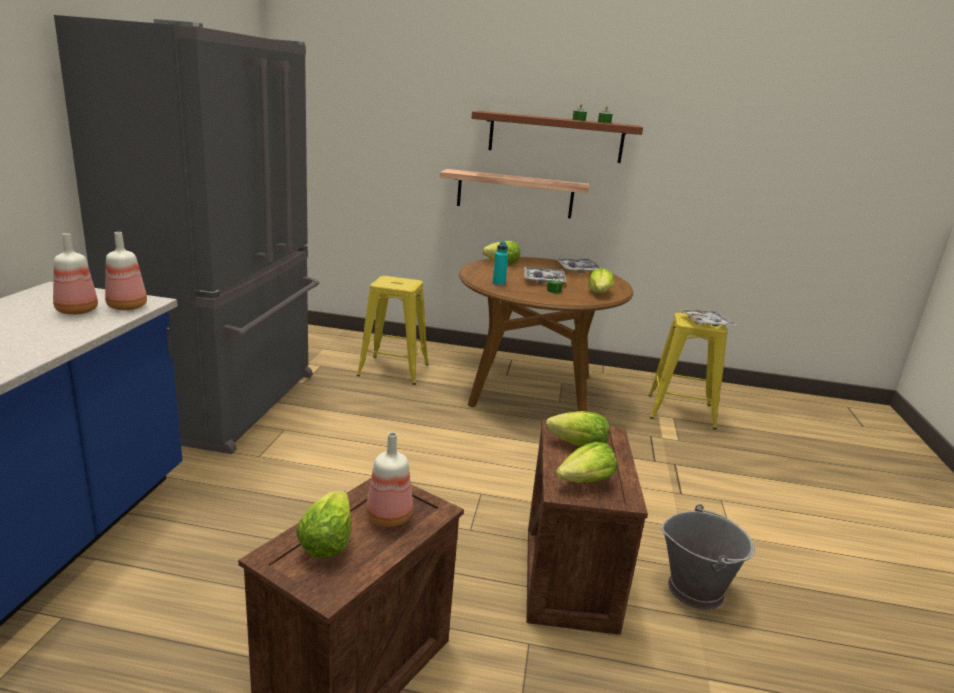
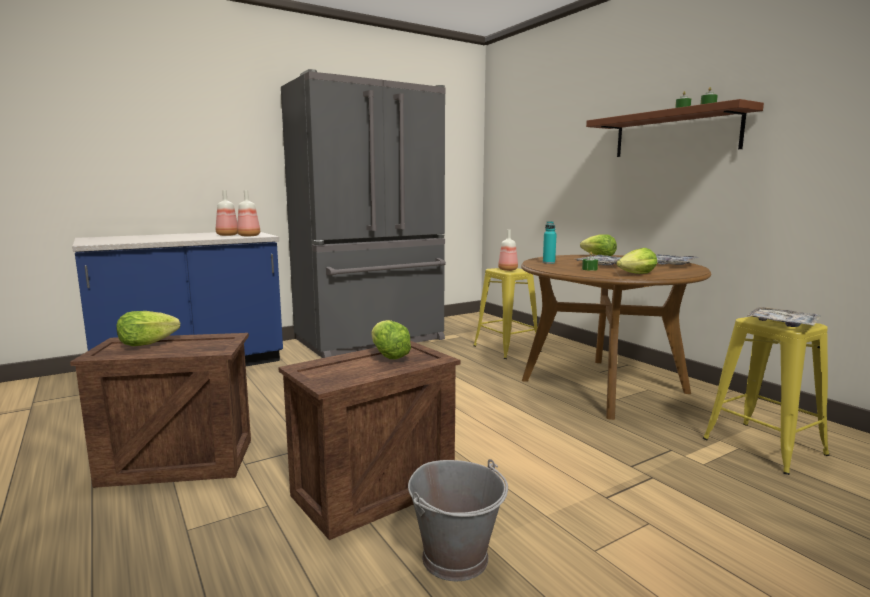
camera: 50 degrees right, 10 degrees down
(388, 516) = (194, 345): bottle -> bottle (508, 269)
(515, 194) = (639, 196): shelf -> none
(586, 481) = (332, 369): lettuce -> none

